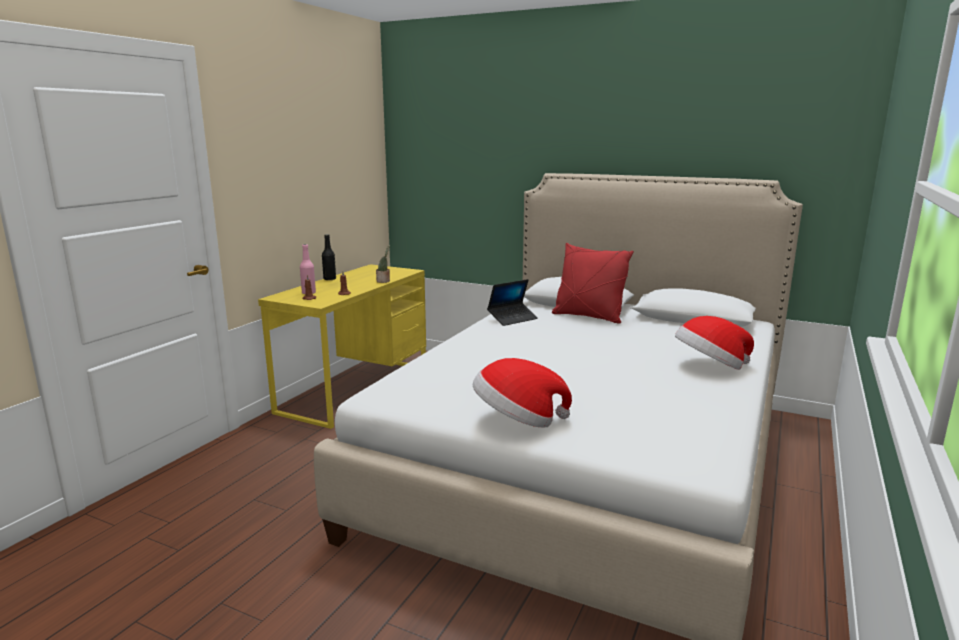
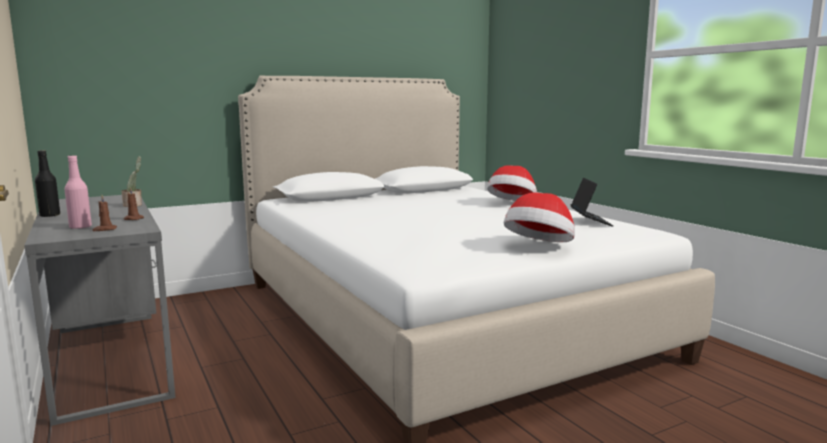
camera: 55 degrees left, 5 degrees down
(356, 389) = (111, 360): yellow desk -> grey desk
(512, 319) = (320, 212): laptop -> laptop (590, 221)
(588, 317) = (364, 200): red pillow -> none

